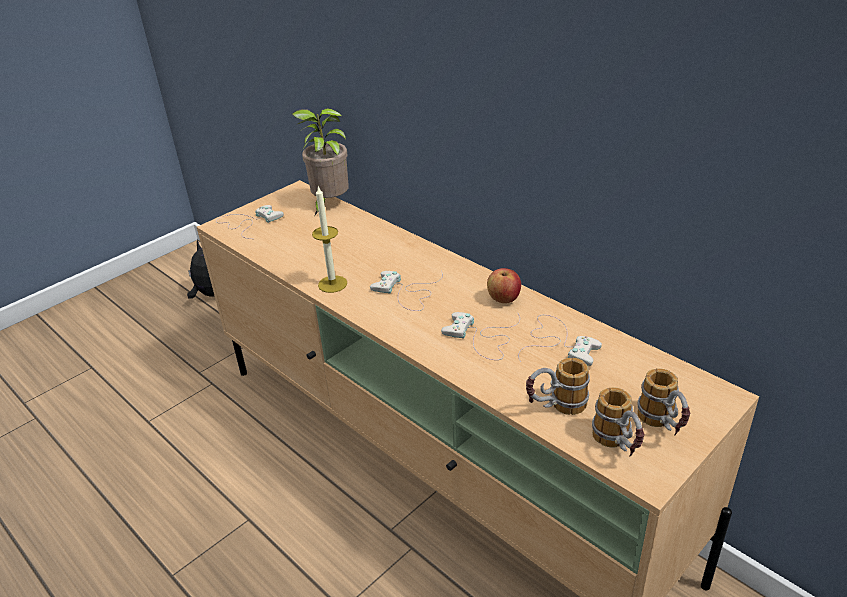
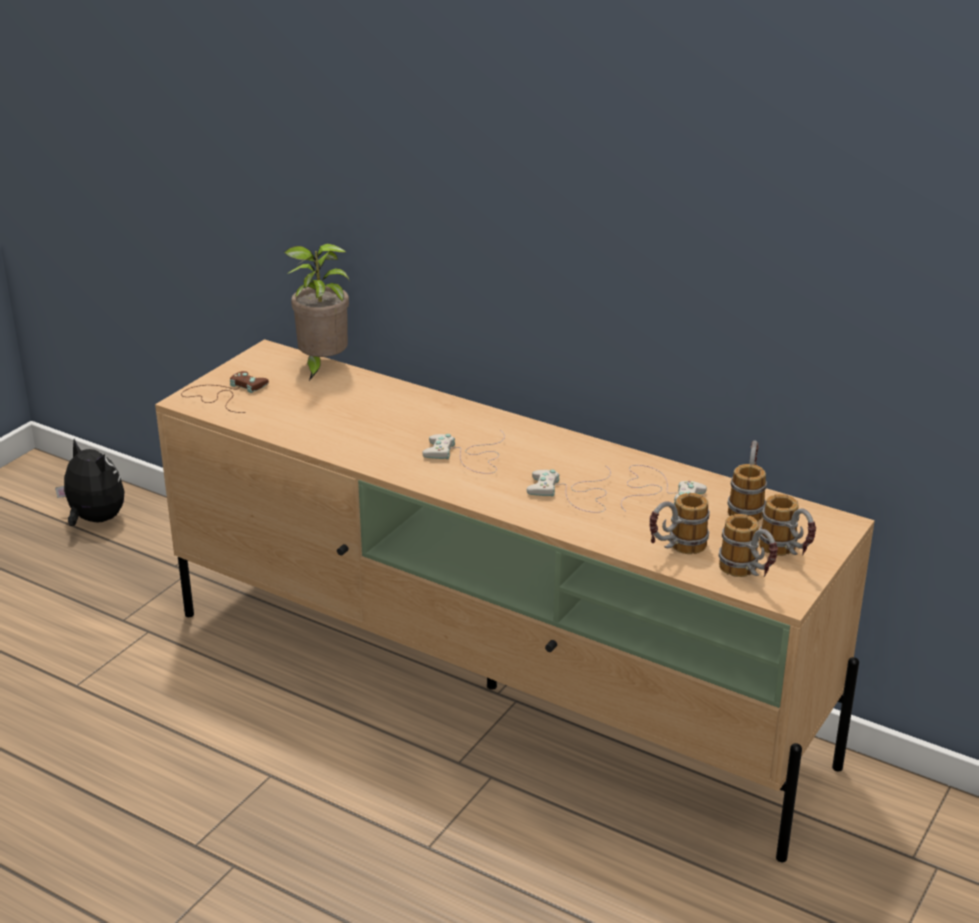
camera: 15 degrees left, 5 degrees down
(248, 223) = (225, 395): white game controller -> brown game controller
(332, 284) = (373, 455): candle -> none
(504, 299) = (583, 454): apple -> none
(636, 366) = (747, 505): none -> mug

